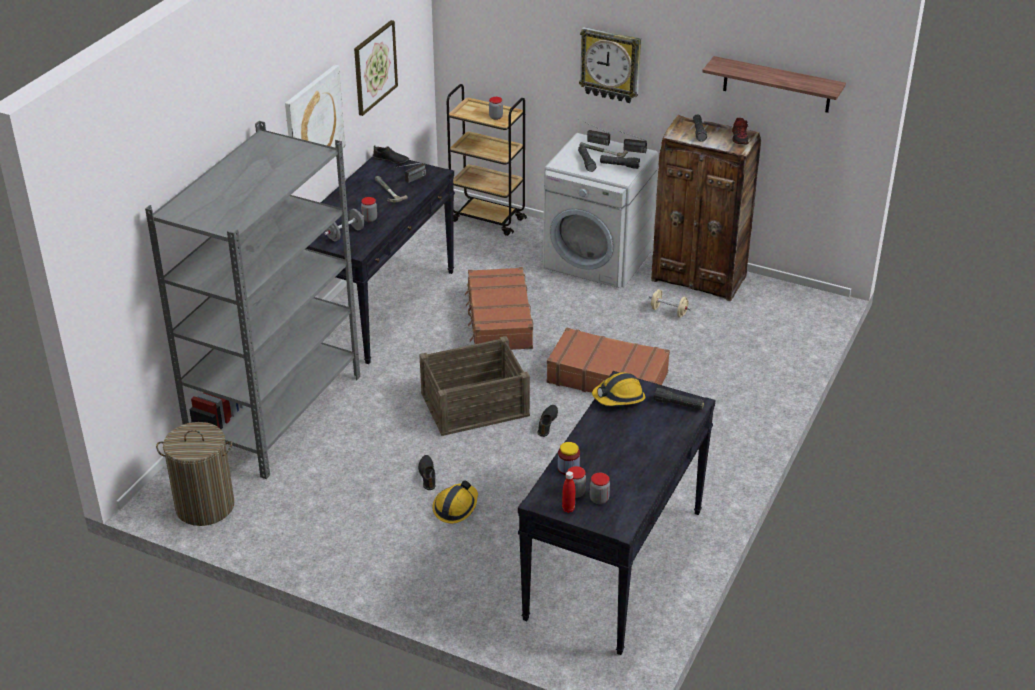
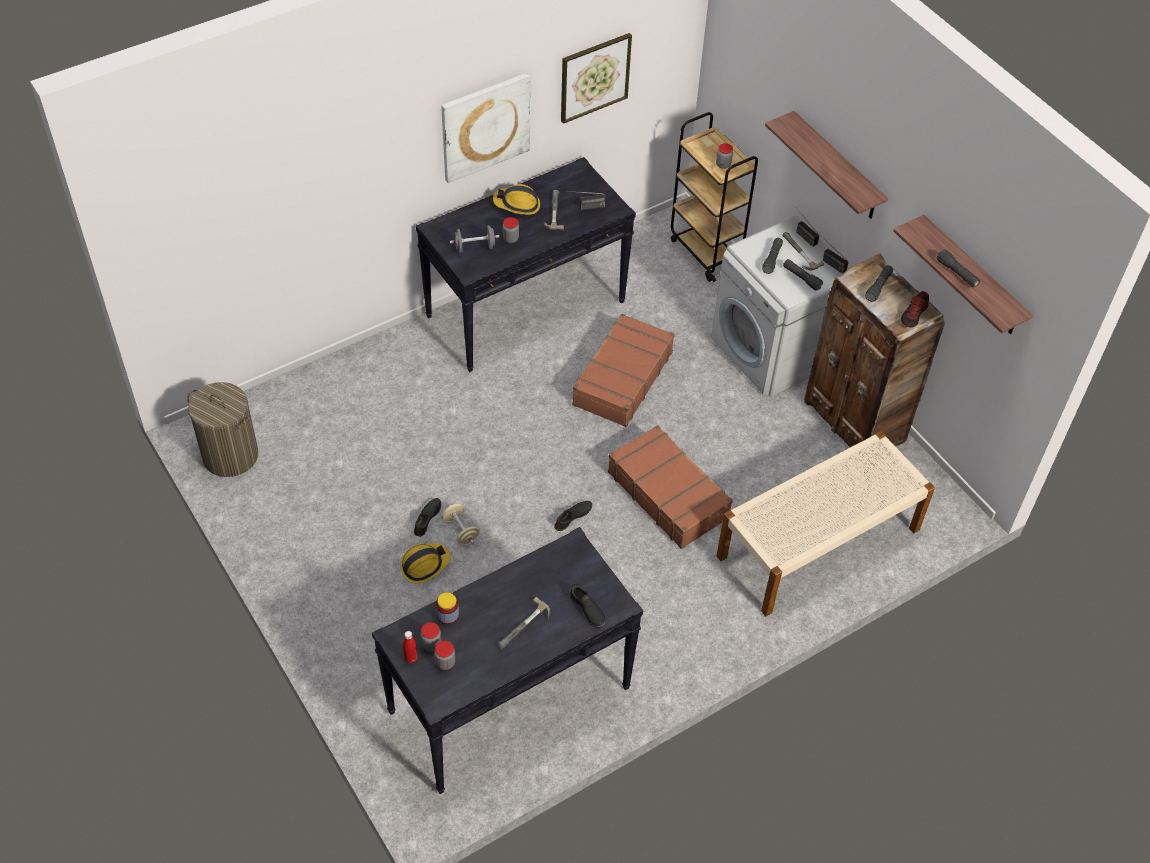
camera: 30 degrees right, 15 degrees up
(276, 413) = (355, 387): grey bookcase -> none
(391, 160) = (587, 174): black shoe -> black shoe (587, 610)
(474, 404) = (525, 462): crate -> none
(611, 64) = (836, 168): wall clock -> shelf
(619, 397) = (558, 560): hard hat -> hard hat (517, 204)
(639, 449) = (525, 628): none -> hammer
(669, 311) = (790, 447): beige dumbbell -> beige dumbbell (461, 531)
(678, 404) = (604, 597): black flashlight -> black flashlight (957, 273)
(748, 361) = (819, 544): none -> beige bench

